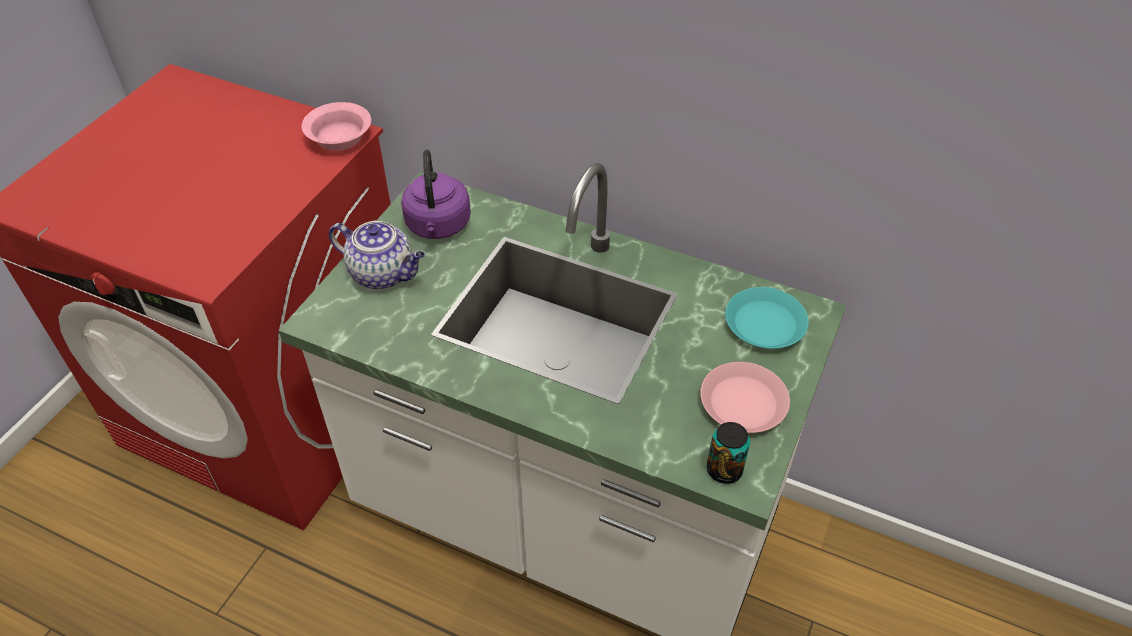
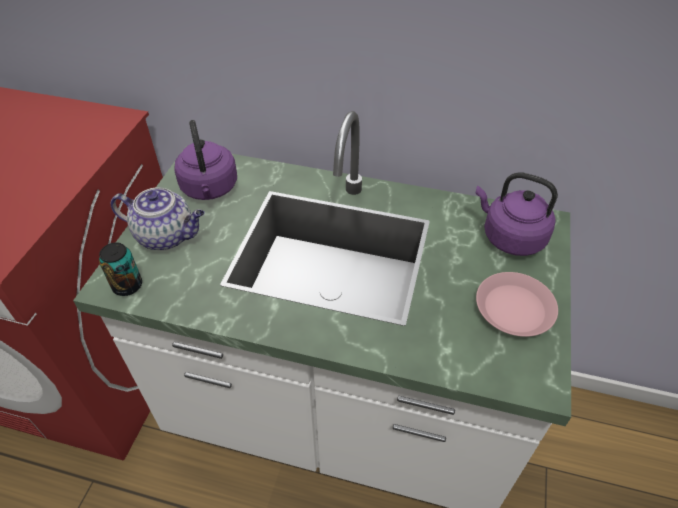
camera: 10 degrees left, 0 degrees up
(341, 138) = (112, 123): pink bowl -> none
(724, 470) = (517, 374): can -> can (127, 286)
(764, 324) = (510, 237): turquoise plate -> purple kettle

